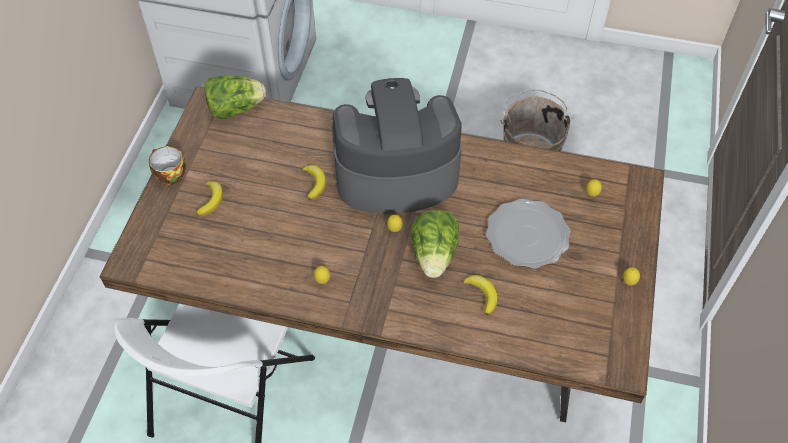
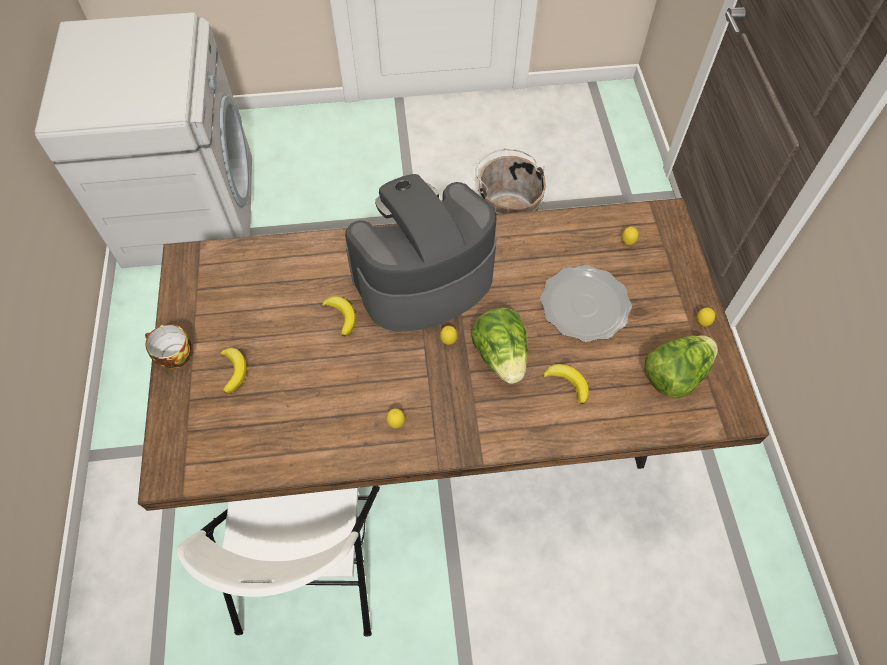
camera: 20 degrees left, 5 degrees up
(235, 109) = (219, 258): lettuce -> lettuce (674, 374)

